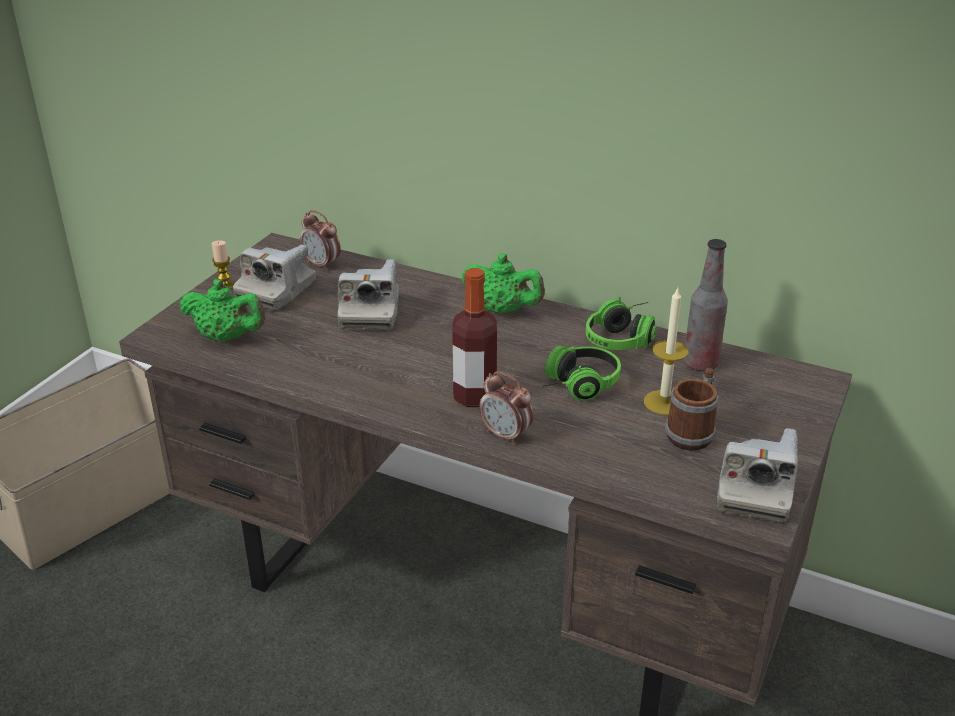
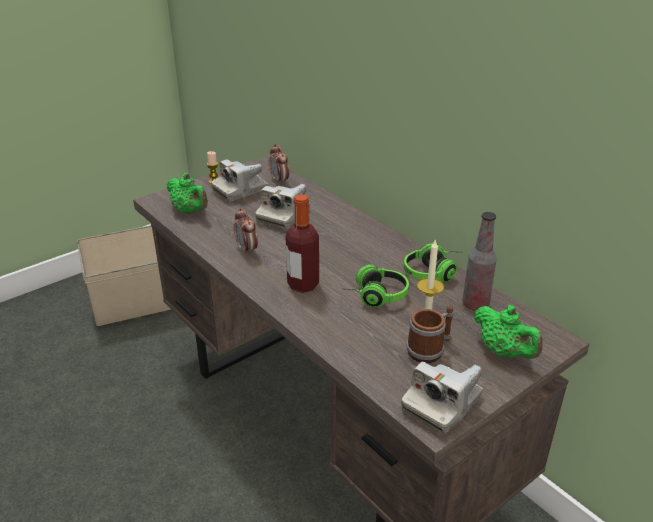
camera: 25 degrees right, 0 degrees up
(502, 310) = (367, 234): green teapot -> green teapot (504, 352)
(506, 435) = (302, 315): alarm clock -> alarm clock (247, 250)

